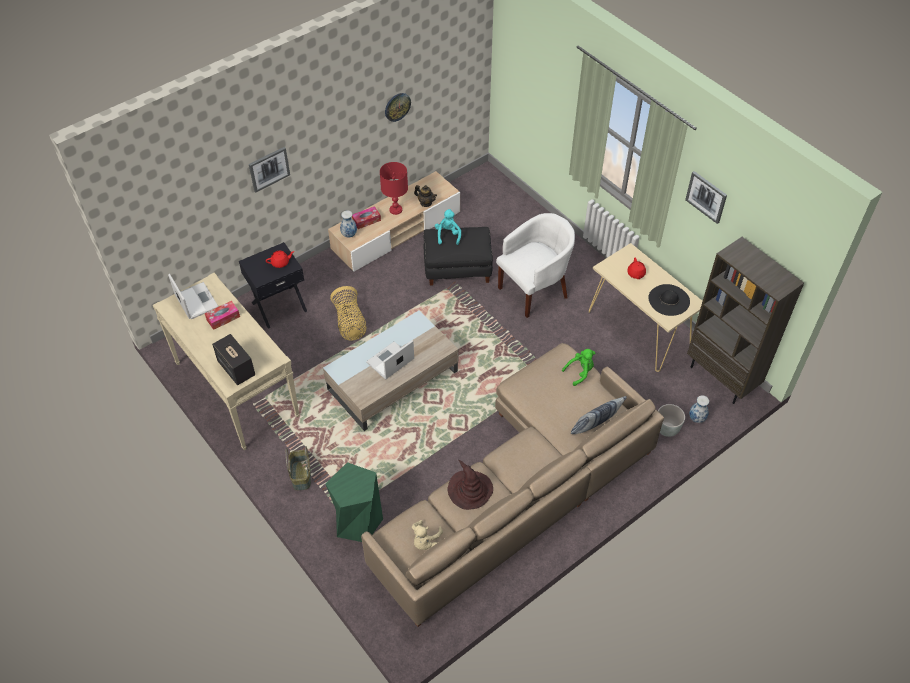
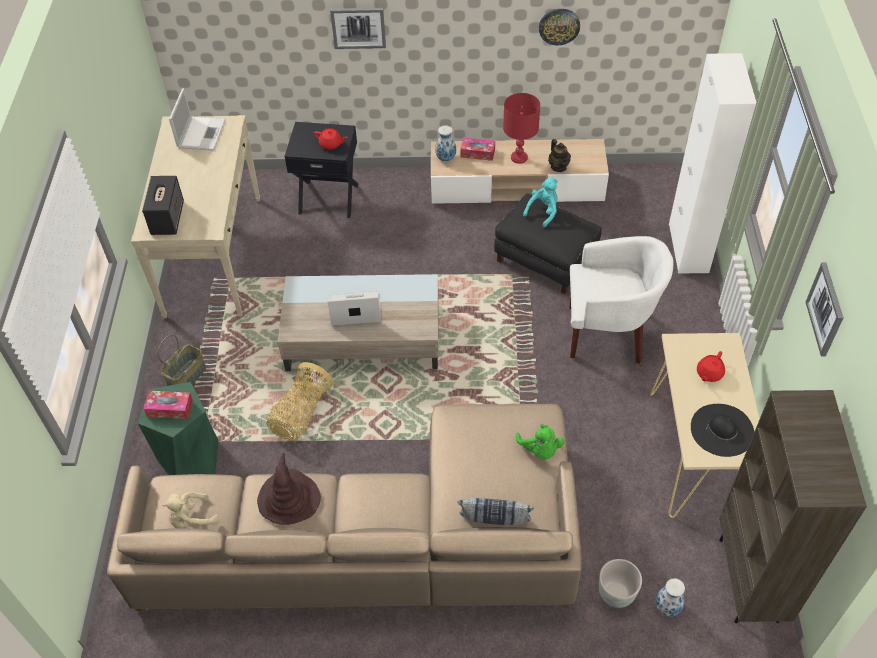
camera: 40 degrees right, 0 degrees up
(223, 318) = (207, 163): tissue box -> tissue box (170, 408)
(350, 323) = (378, 253): basket -> basket (301, 414)
(533, 214) = (688, 248): none -> white cabinet
(580, 372) = (540, 450): green plush toy -> green plush toy turned 60 degrees clockwise

